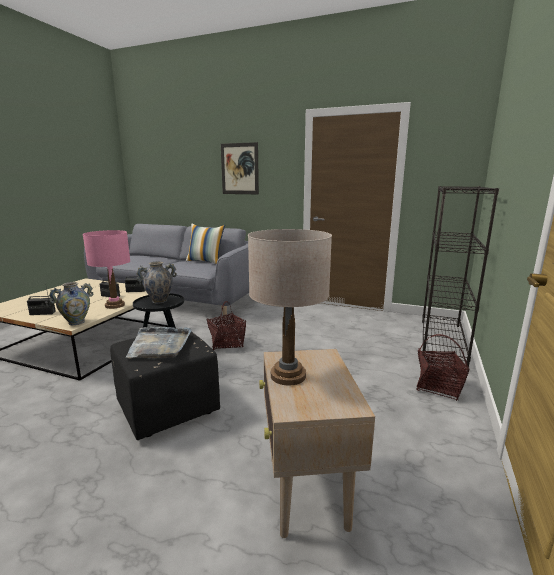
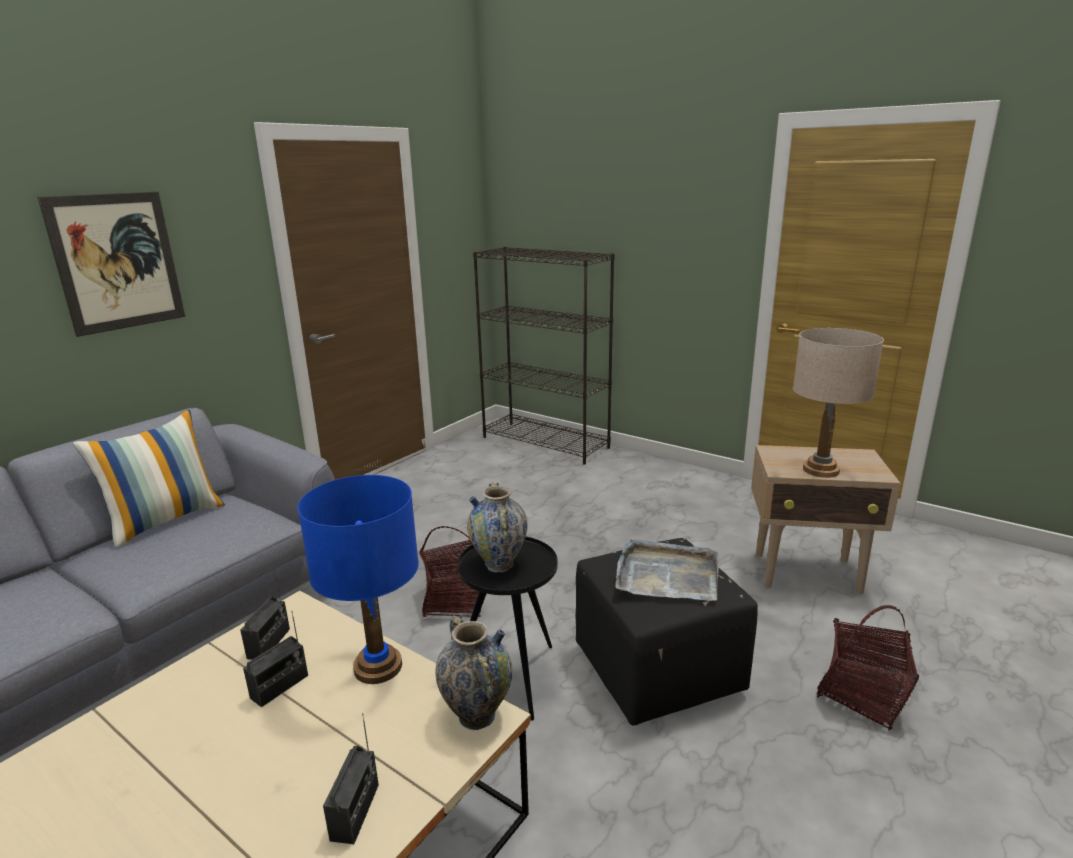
camera: 75 degrees left, 5 degrees up
(115, 305) = (377, 667): pink table lamp -> blue table lamp
(438, 387) = (645, 472): basket -> basket (864, 695)

